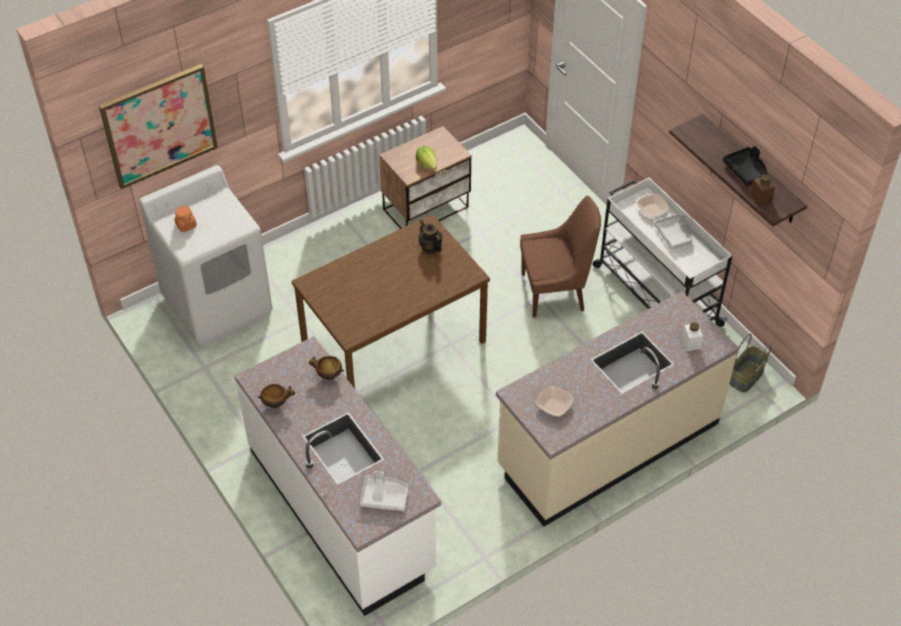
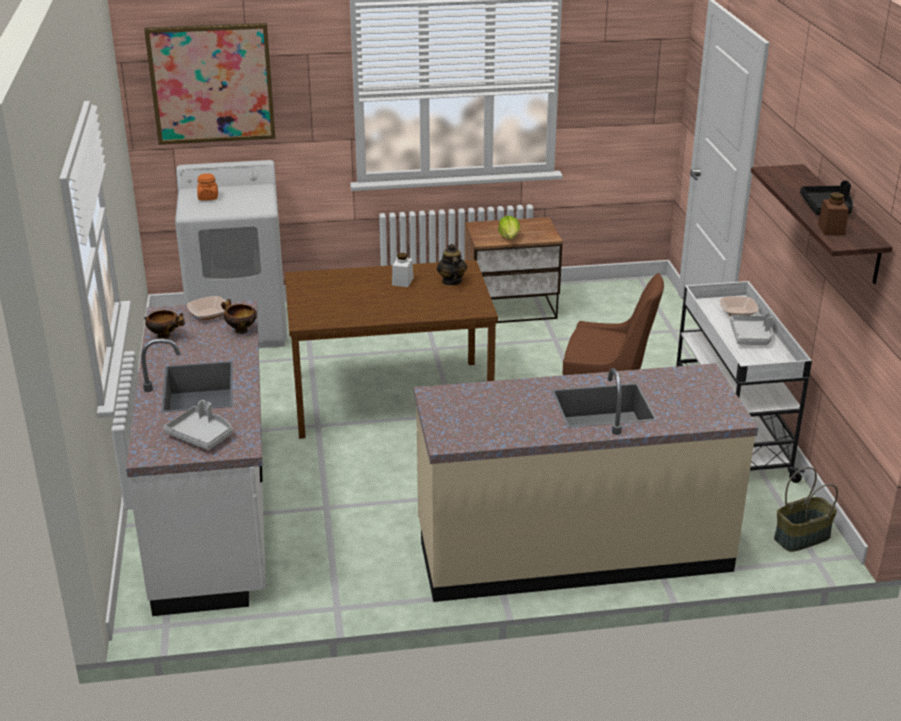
camera: 25 degrees right, 20 degrees down
(554, 405) = (473, 415): bowl -> bowl (209, 314)
(691, 342) = (694, 407): white jar -> white jar (402, 281)

